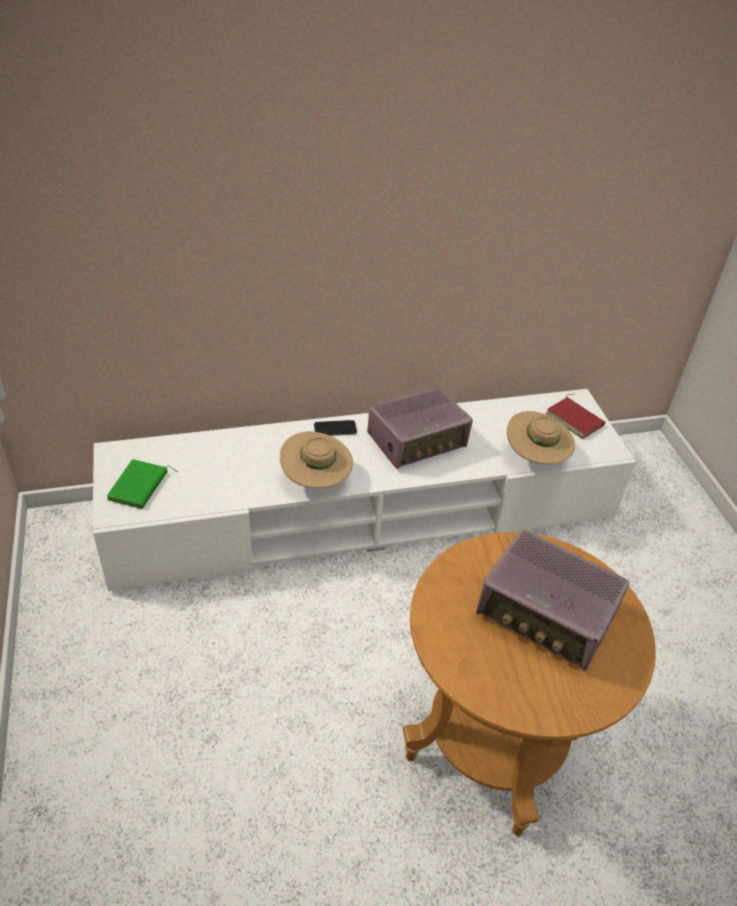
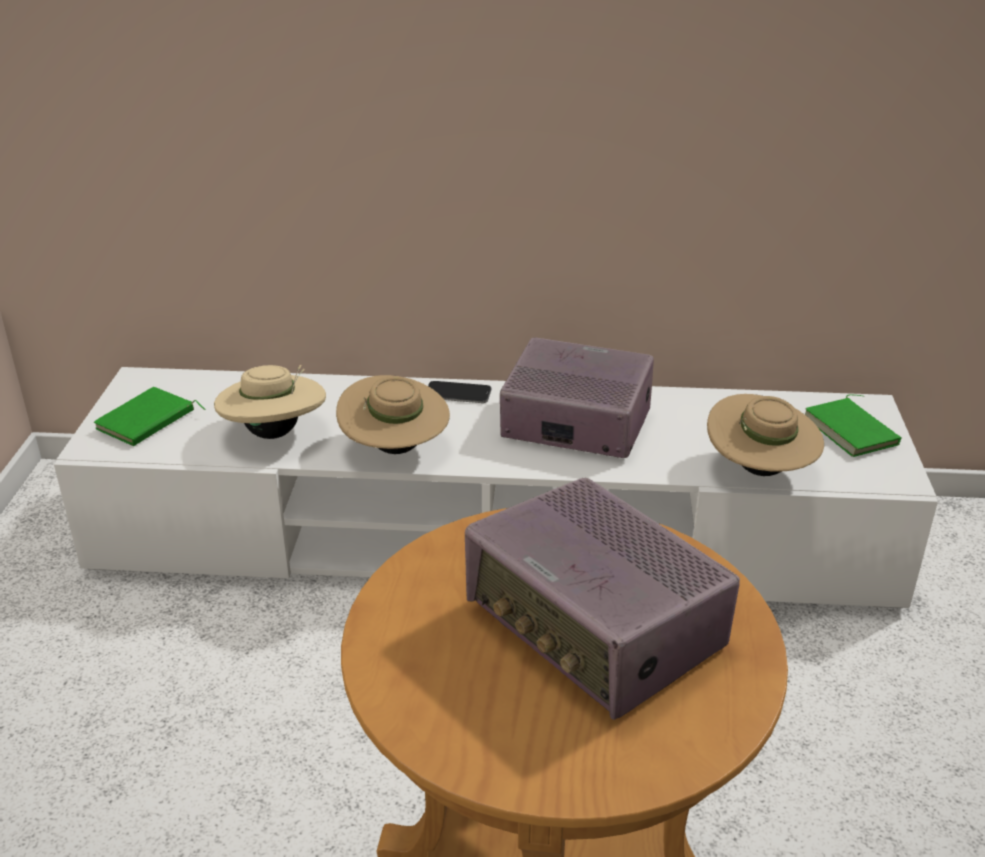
camera: 20 degrees right, 10 degrees down
(232, 481) = (274, 433): none -> beige hat
(417, 441) = (575, 424): radio -> radio turned 150 degrees counterclockwise
(575, 419) = (853, 431): red book -> green book

